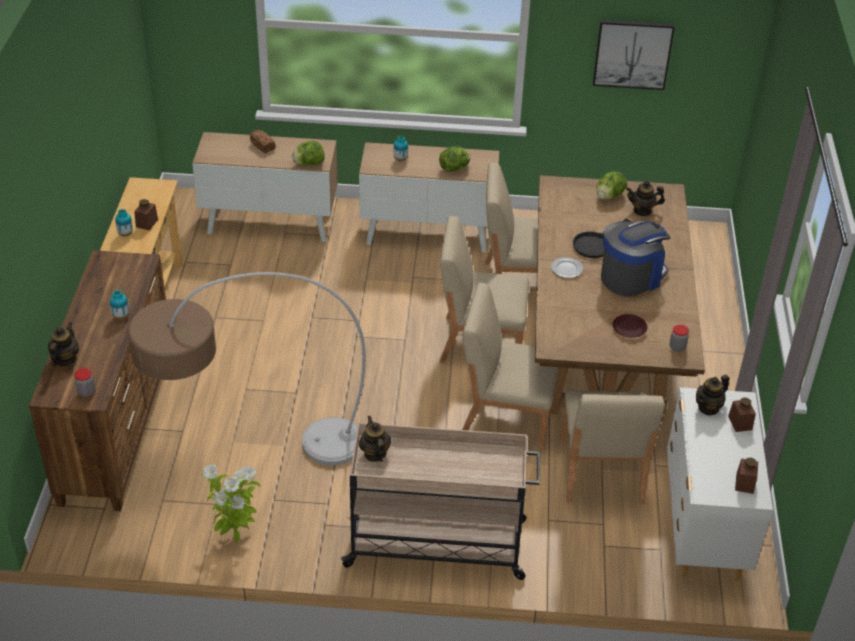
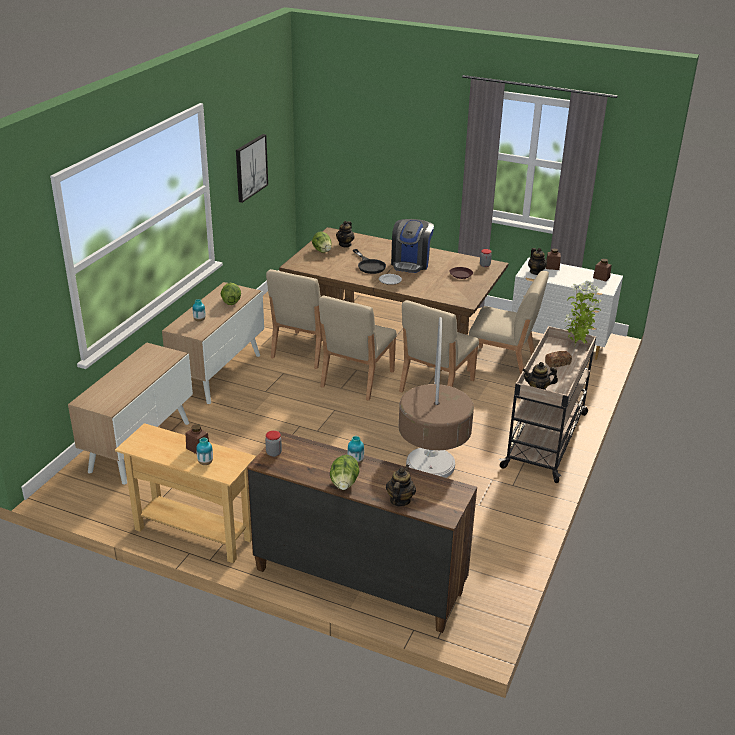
camera: 70 degrees left, 10 degrees down
(65, 359) = (399, 500): teapot -> teapot turned 75 degrees clockwise
(86, 392) = (449, 493): jar -> jar (274, 453)
(235, 535) = (509, 531): potted plant -> potted plant (575, 346)
(263, 146) = (121, 377): bread -> bread (557, 363)
(309, 164) = (169, 360): lettuce -> lettuce (344, 484)
(631, 277) = (411, 263): coffee machine -> coffee machine turned 150 degrees counterclockwise

